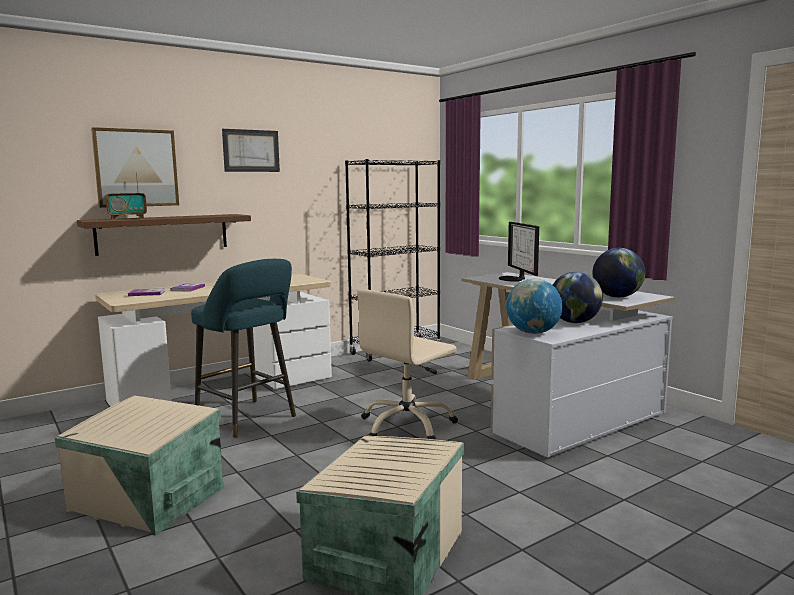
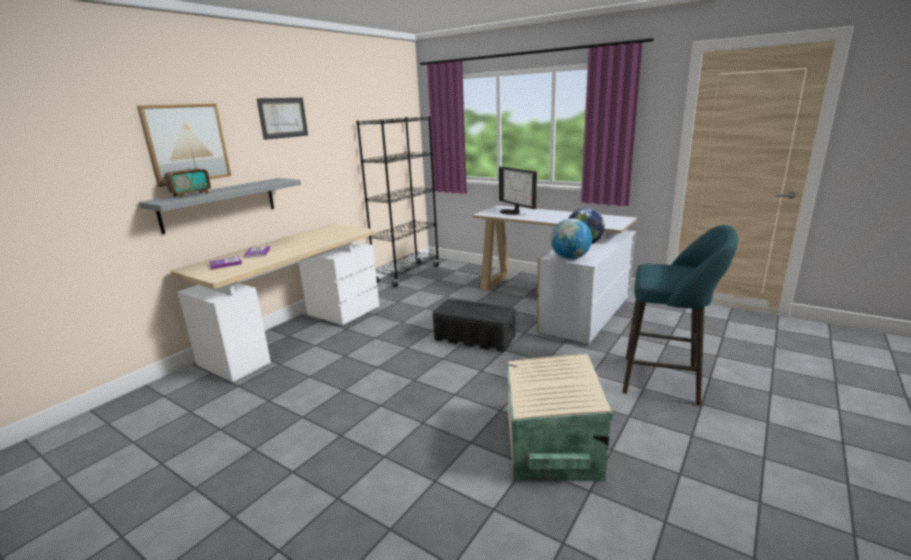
camera: 20 degrees left, 10 degrees up
(147, 500) = (329, 449): beige storage box -> none
(163, 234) = (219, 204): brown shelf -> grey shelf
(249, 419) = (345, 357): turquoise stool -> turquoise stool (666, 381)
(407, 426) = (474, 338): beige office chair -> black storage box
(617, 297) = (604, 222): globe -> none

